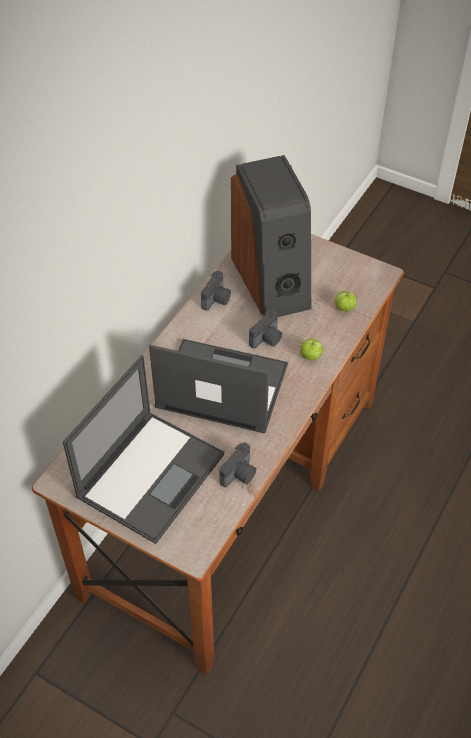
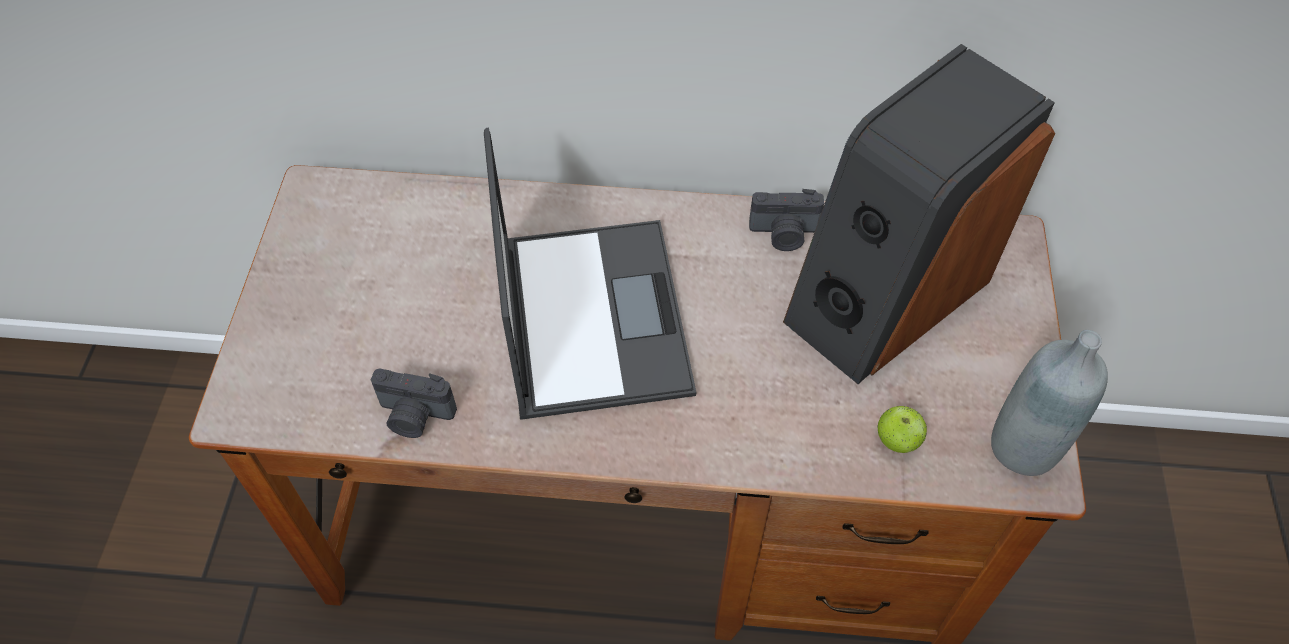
camera: 65 degrees right, 5 degrees up
(151, 474) = (368, 295): laptop -> none
(267, 339) = (738, 342): camera -> none
(310, 356) = (738, 426): apple -> none
(367, 273) = (1023, 447): none -> grey bottle

